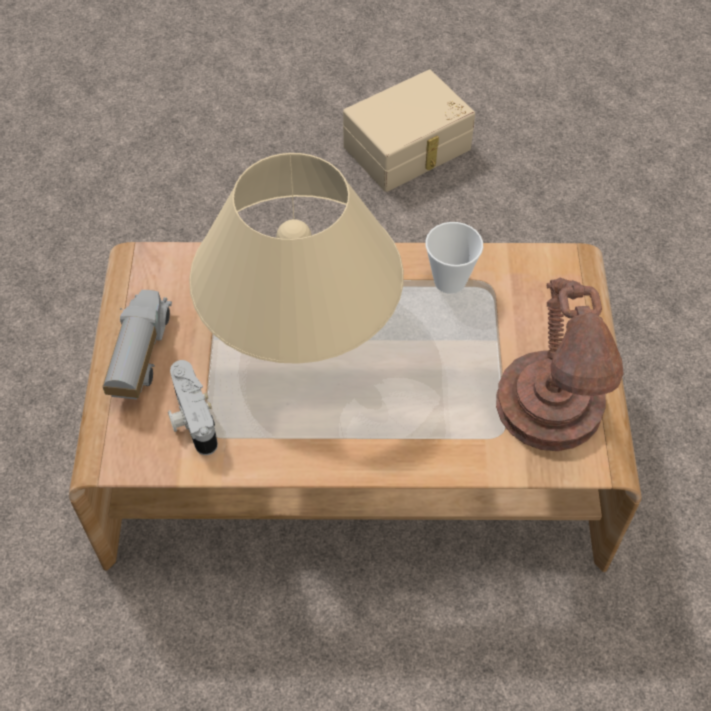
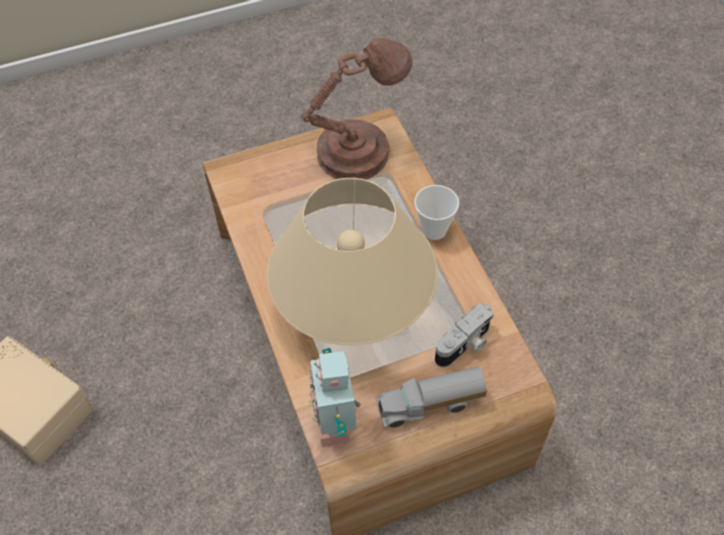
camera: 110 degrees left, 0 degrees up
(170, 269) = (336, 423): none -> toy robot
(450, 281) = (271, 231): cup -> cup (434, 230)

